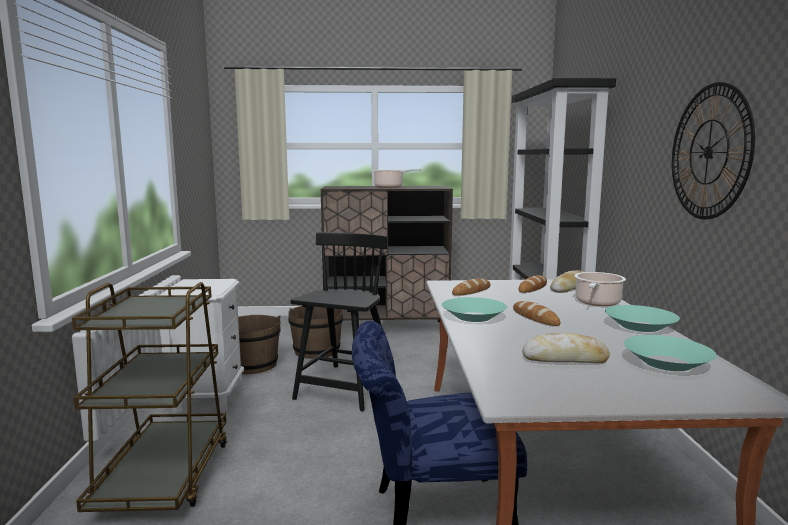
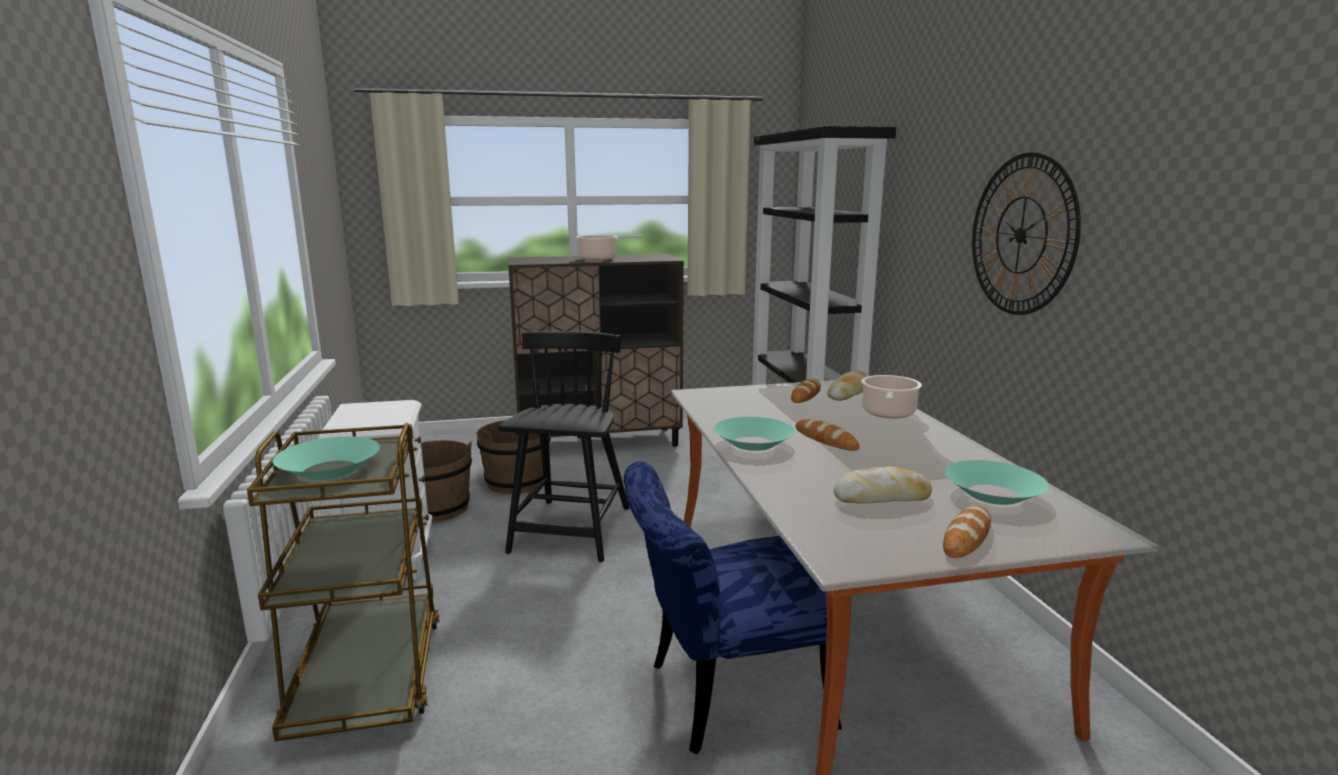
camera: 10 degrees left, 5 degrees up
(471, 291) = (734, 404): bread -> bread (966, 537)
(640, 326) = (947, 445): turquoise bowl -> turquoise bowl (329, 470)

